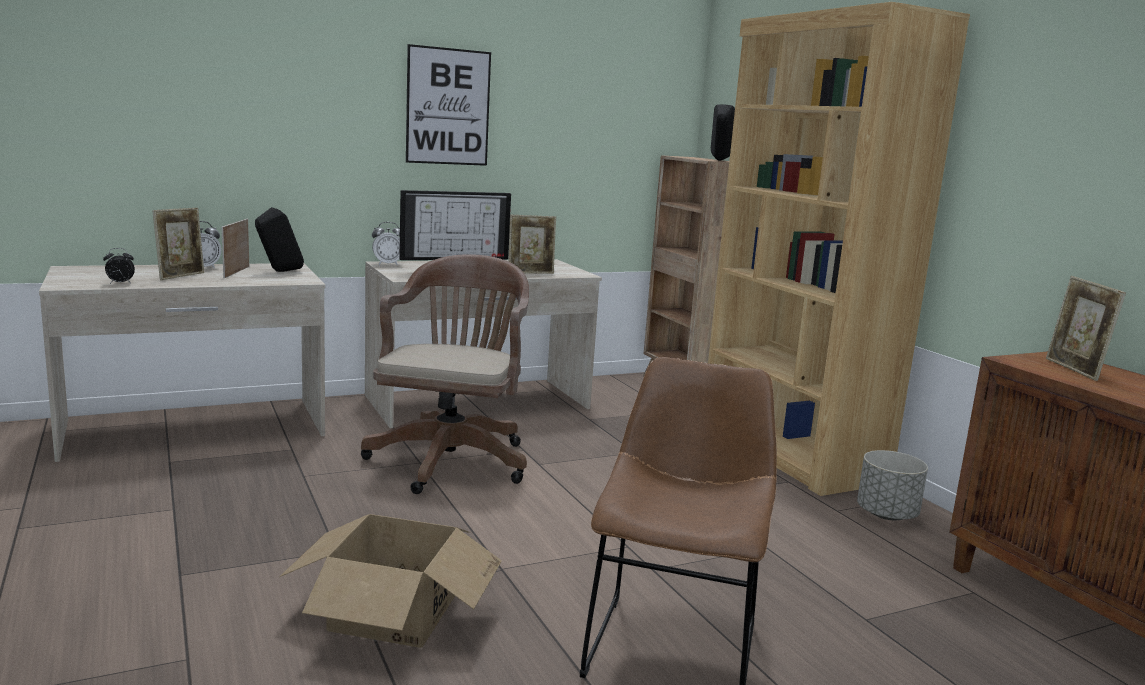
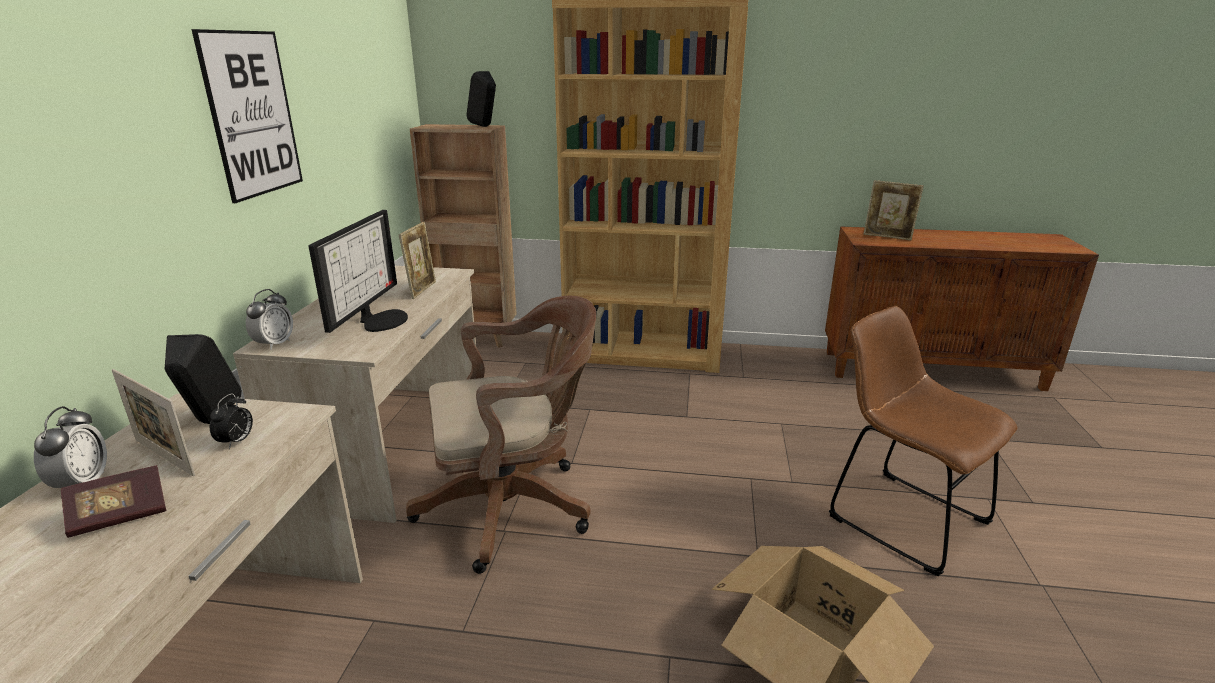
camera: 55 degrees left, 10 degrees up
(120, 283) = (87, 595): alarm clock -> alarm clock (237, 441)
(181, 276) = (119, 515): picture frame -> book
(452, 458) = (514, 506): brown office chair -> brown office chair turned 120 degrees clockwise
(887, 514) = (759, 364): grey planter -> none

